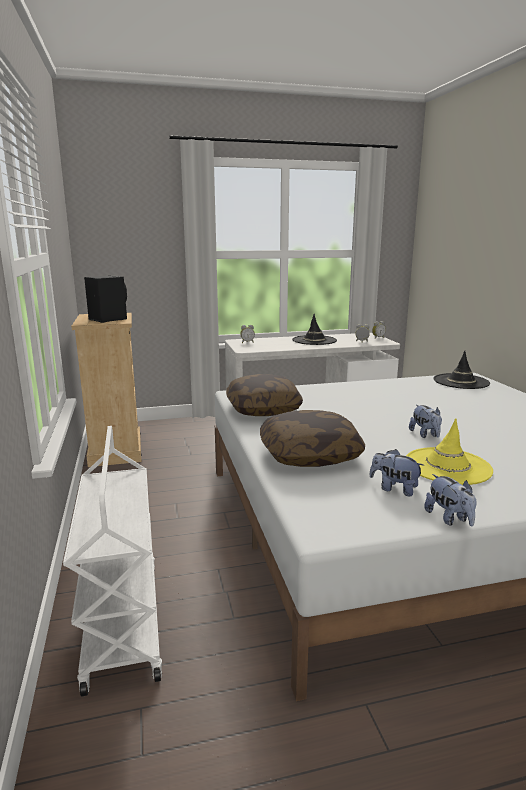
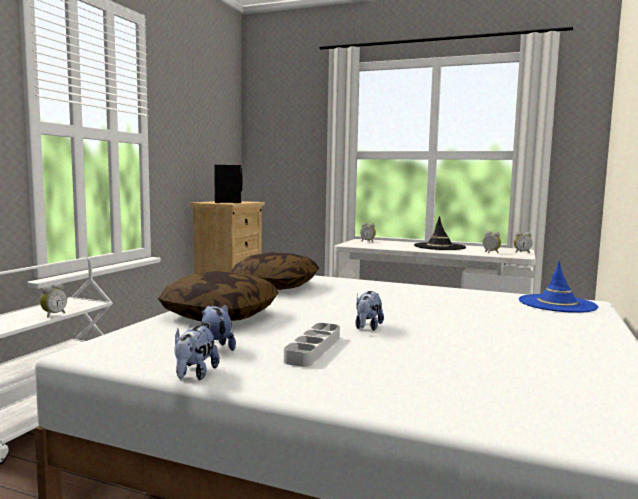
camera: 35 degrees right, 10 degrees down
(135, 503) = (53, 315): none -> alarm clock
(447, 466) = (313, 349): yellow hat -> grey tray
(461, 381) = (557, 304): black hat -> blue hat

